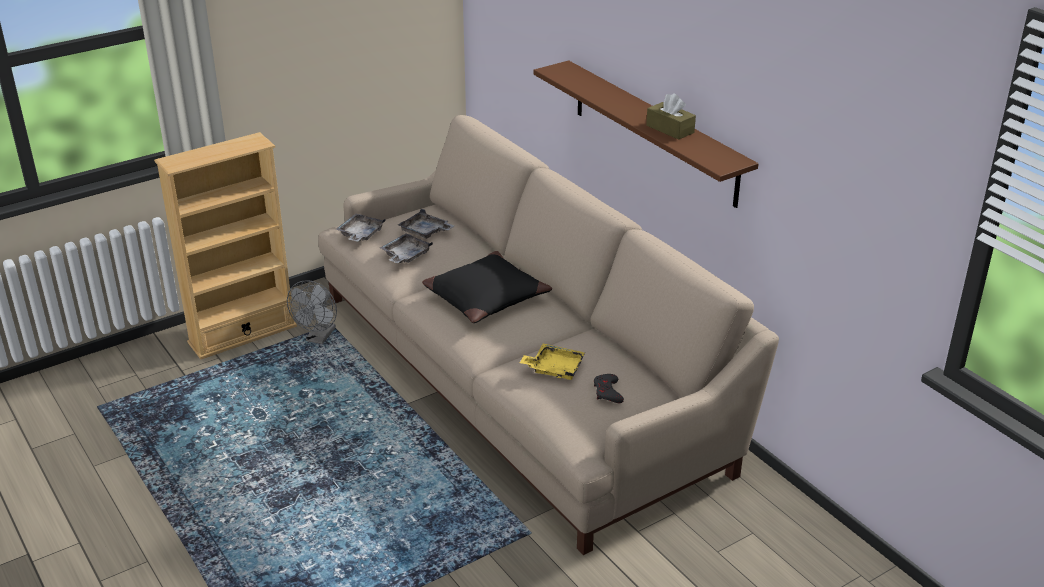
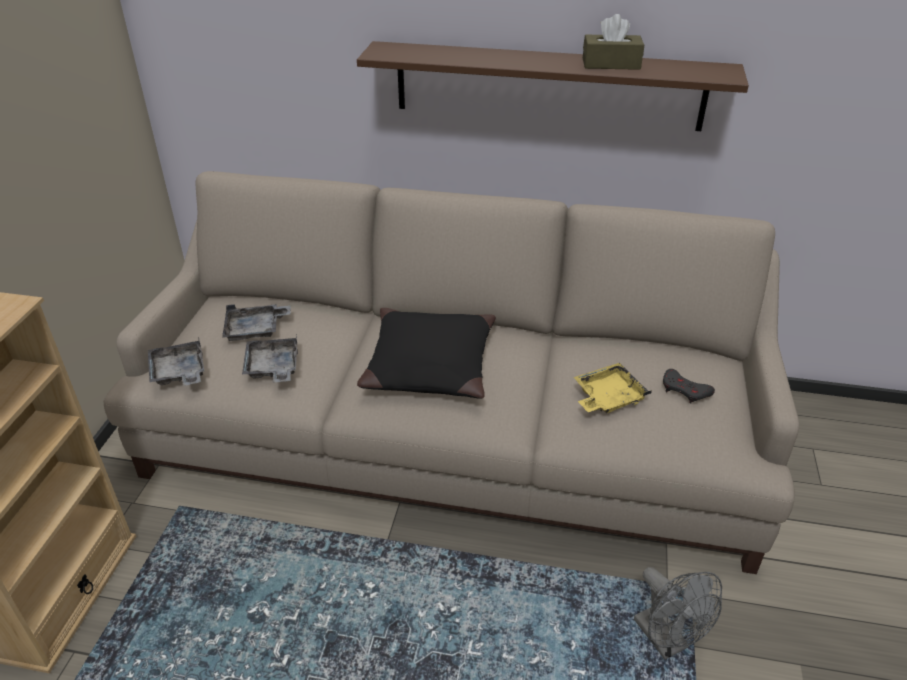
camera: 45 degrees left, 5 degrees up
(319, 338) = (184, 532): grey fan -> grey fan (666, 641)

